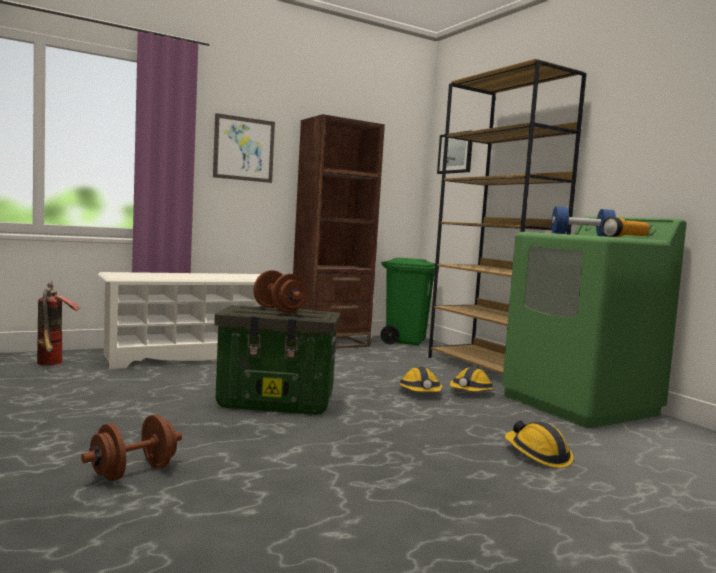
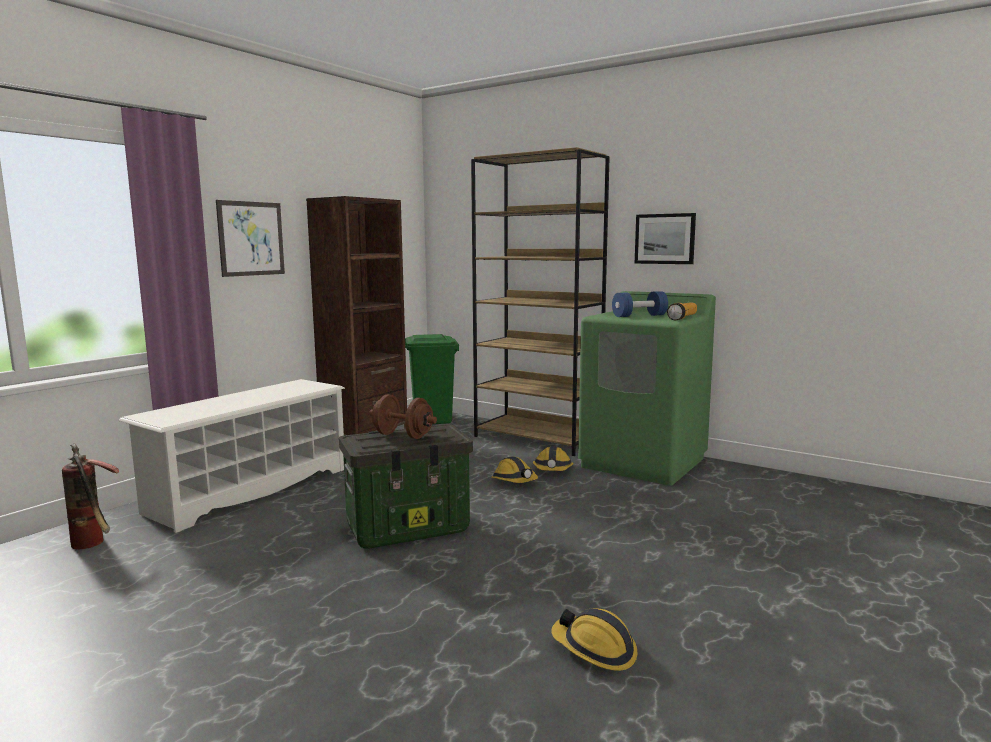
camera: 25 degrees left, 5 degrees up
(133, 472) = (384, 650): brown dumbbell -> none
(455, 153) = (461, 222): picture -> picture (665, 239)
(537, 455) = (666, 523): hard hat -> hard hat (594, 650)

